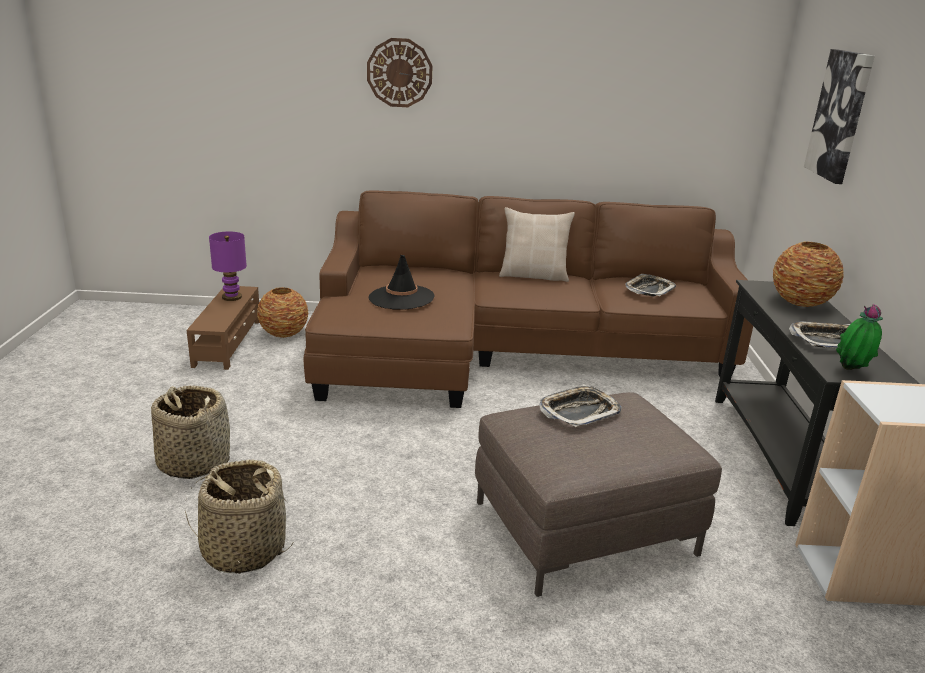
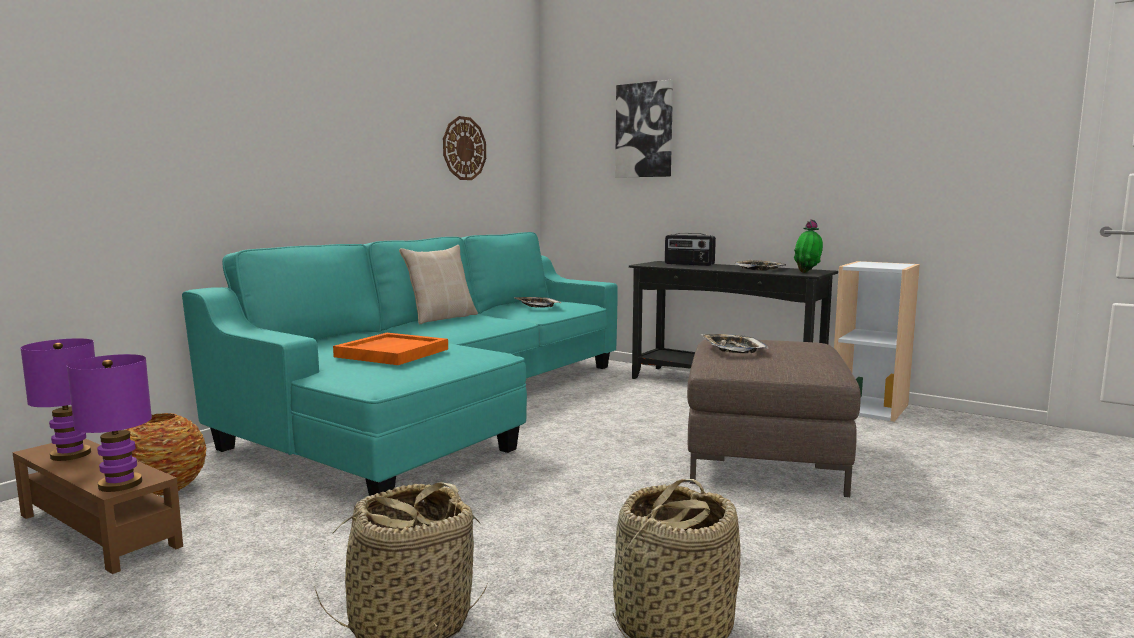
camera: 55 degrees left, 15 degrees down
(205, 324) = (121, 484): none -> purple table lamp
(399, 73) = (243, 99): wall clock -> wall clock (464, 148)
(401, 298) = (392, 353): black hat -> orange tray
(506, 353) = (445, 409): brown sofa -> turquoise sofa
(801, 302) = (689, 264): vase -> radio

